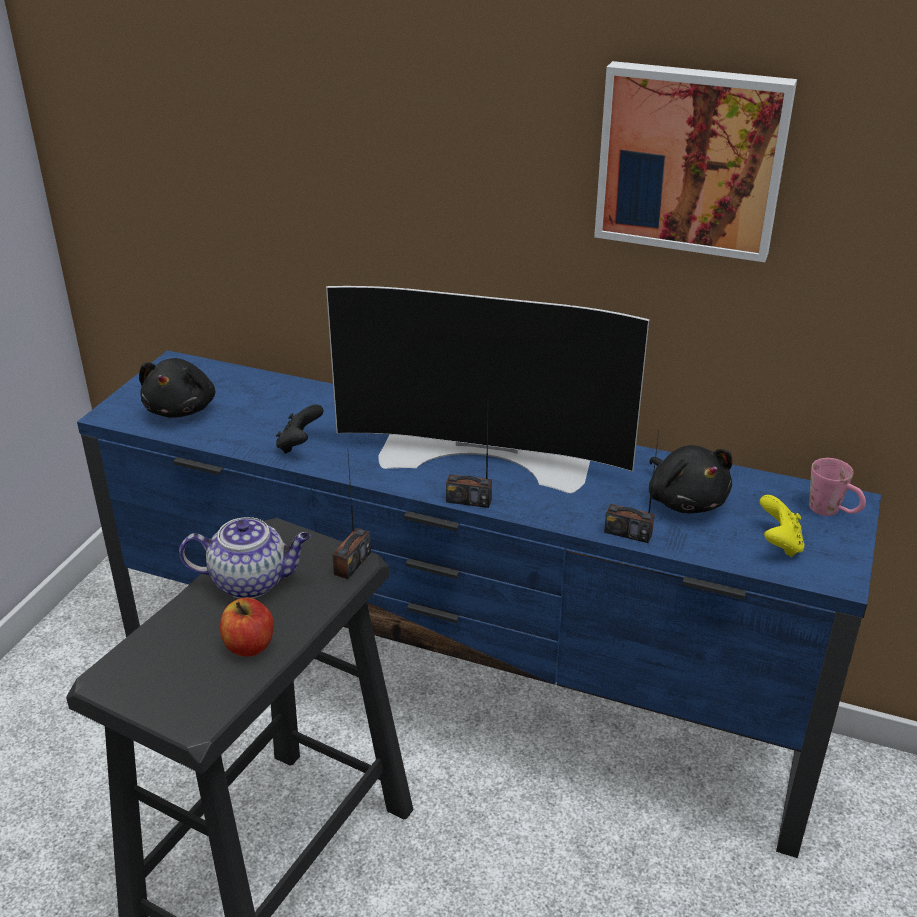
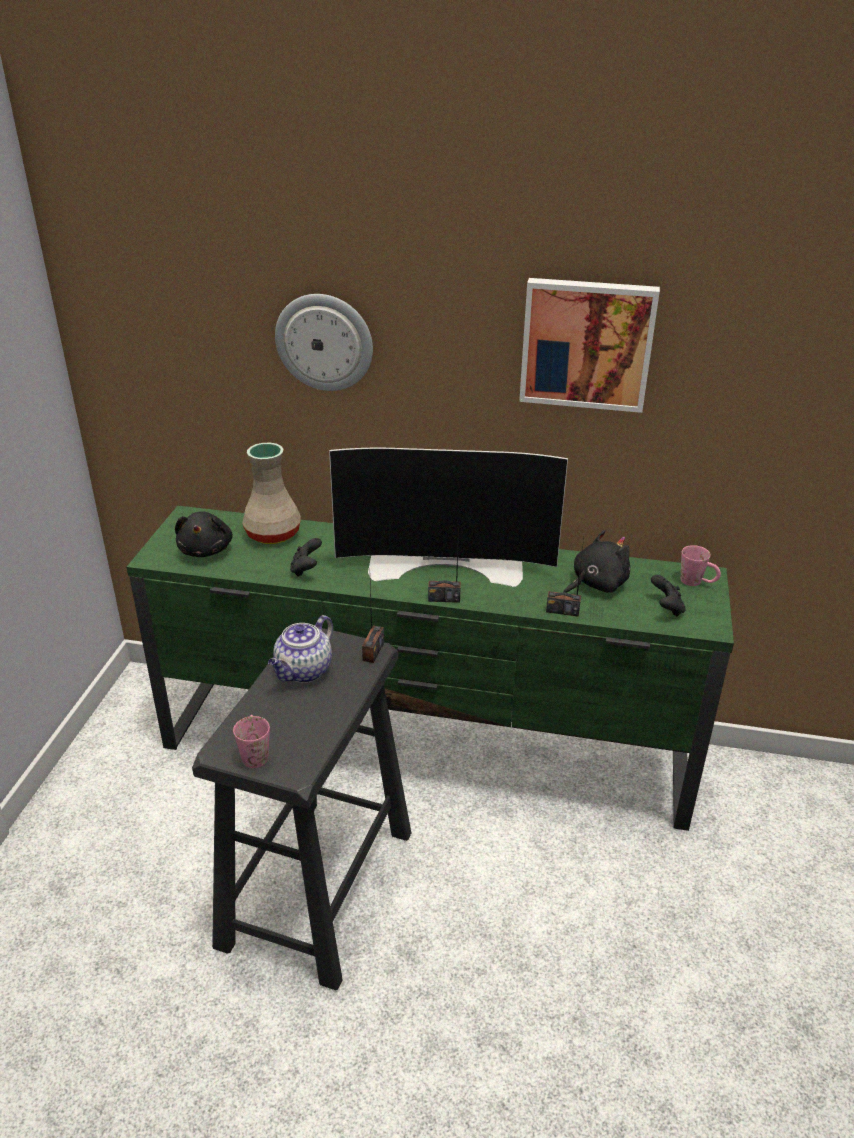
camera: 10 degrees left, 0 degrees up
(149, 686) = (254, 753): none -> pink mug
(249, 645) = (317, 716): apple -> none
(252, 581) = (303, 672): teapot -> teapot turned 135 degrees clockwise
(270, 396) = (271, 534): none -> beige vase
(344, 143) = (324, 342): none -> wall clock
(461, 697) = (427, 749): blue tv stand -> green tv stand
(685, 500) = (596, 584): black plush toy -> black plush toy turned 90 degrees counterclockwise
(779, 544) = (666, 608): yellow game controller -> black game controller

